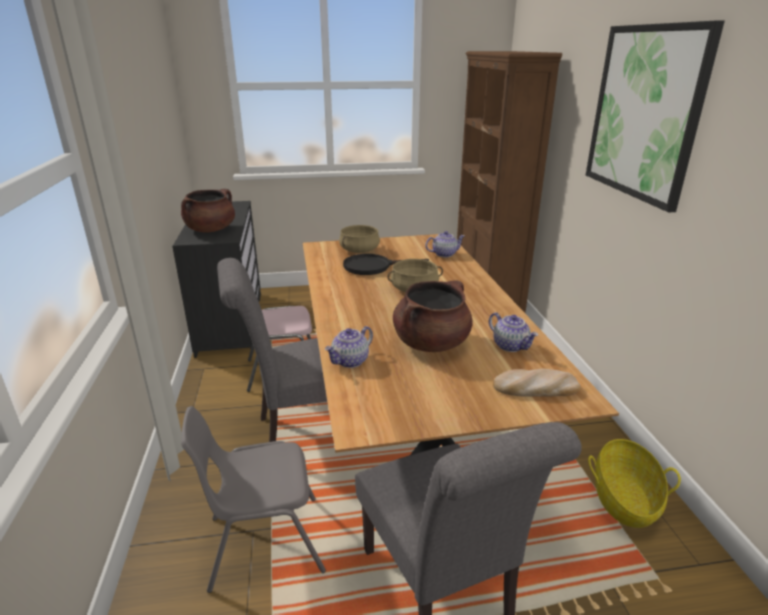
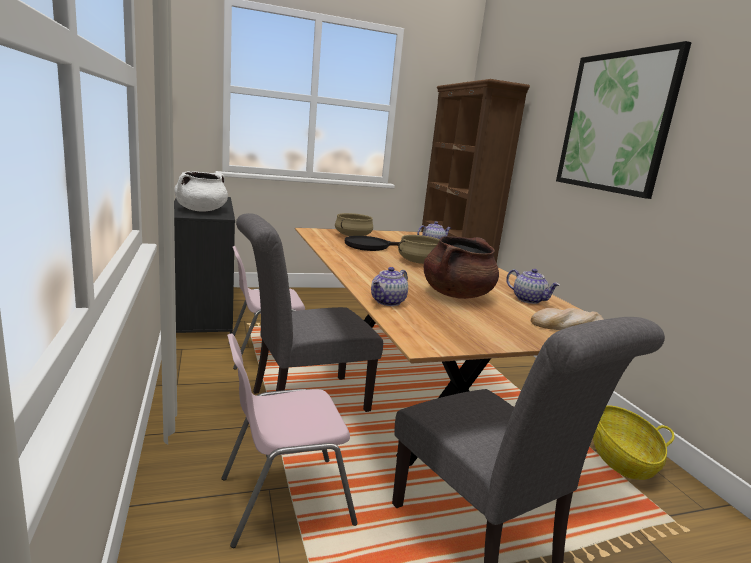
camera: 10 degrees left, 10 degrees down
(211, 230) = (201, 210): brown cooking pot -> white cooking pot
(264, 542) = (283, 499): grey chair -> pink chair

